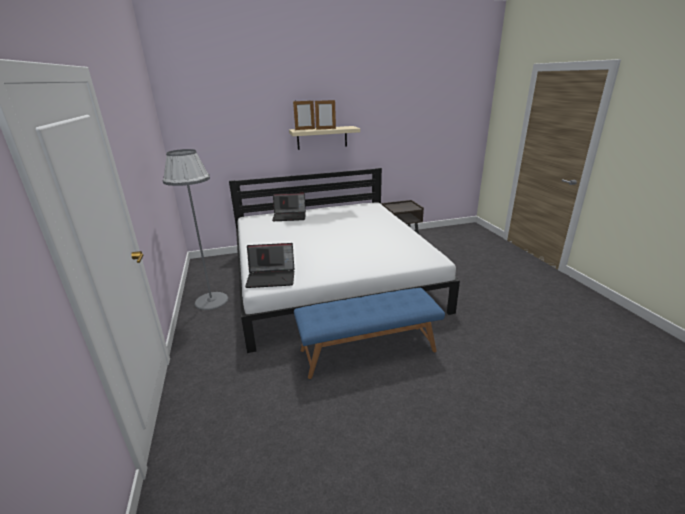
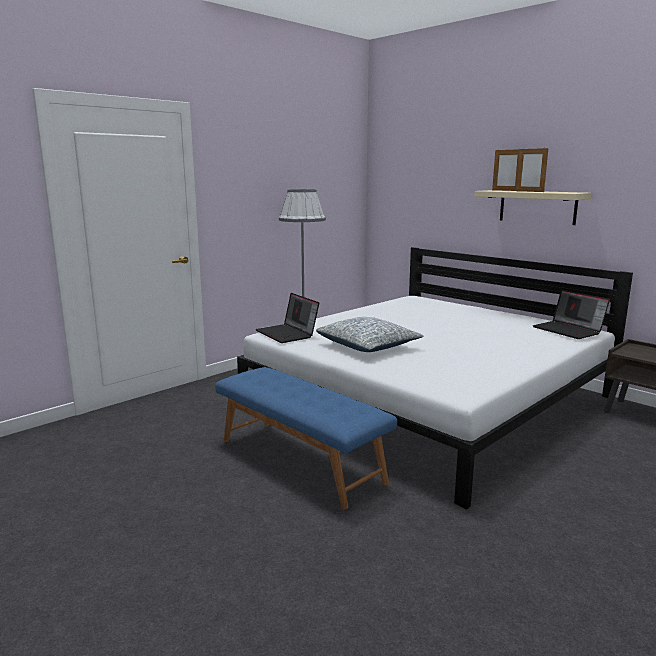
camera: 60 degrees right, 10 degrees down
(290, 216) = (450, 308): laptop -> laptop (569, 330)
(333, 259) = (368, 346): none -> pillow

